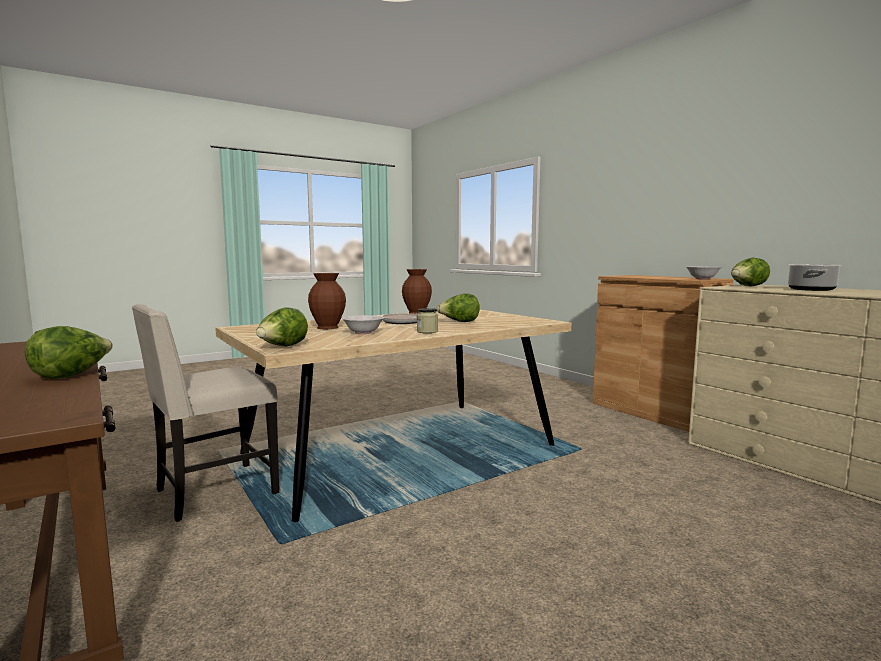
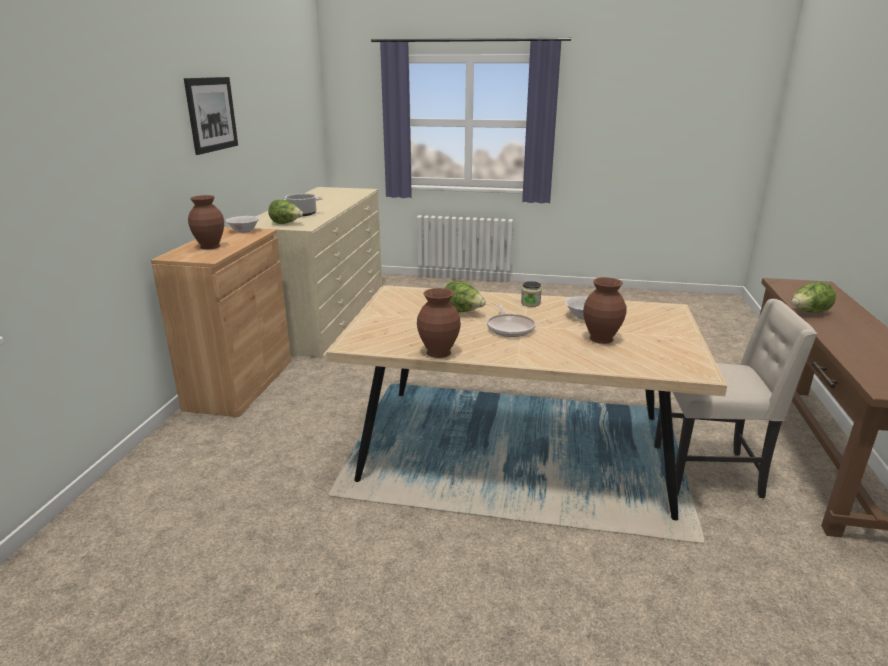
camera: 135 degrees left, 15 degrees up
(282, 347) = (670, 311): lettuce -> none
(651, 276) = (209, 246): none -> brown vase
(764, 166) = (211, 114): none -> picture

